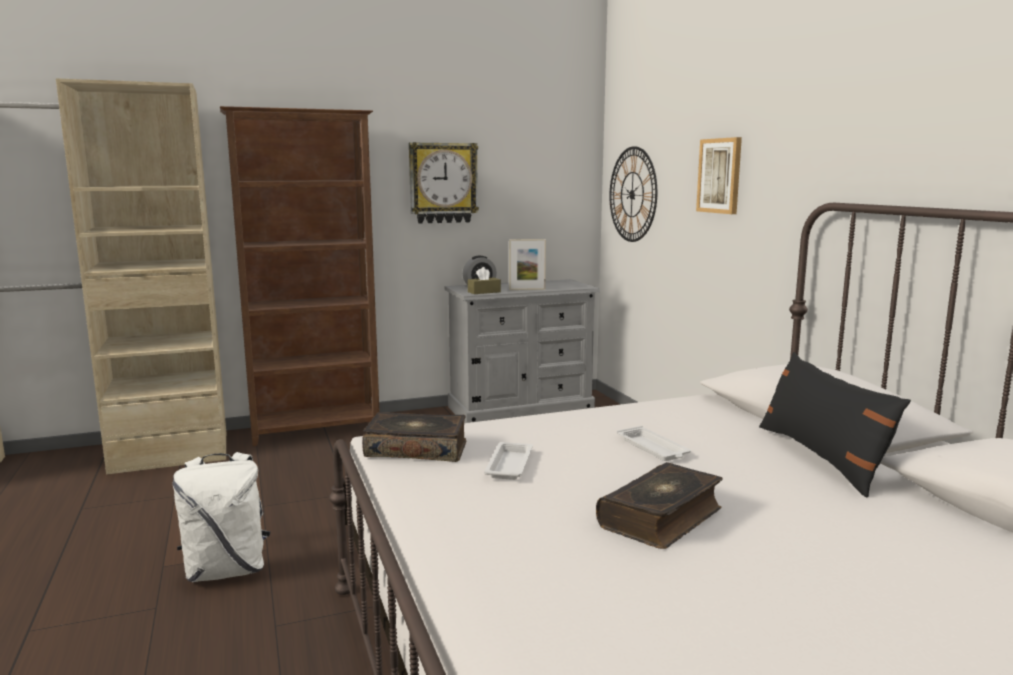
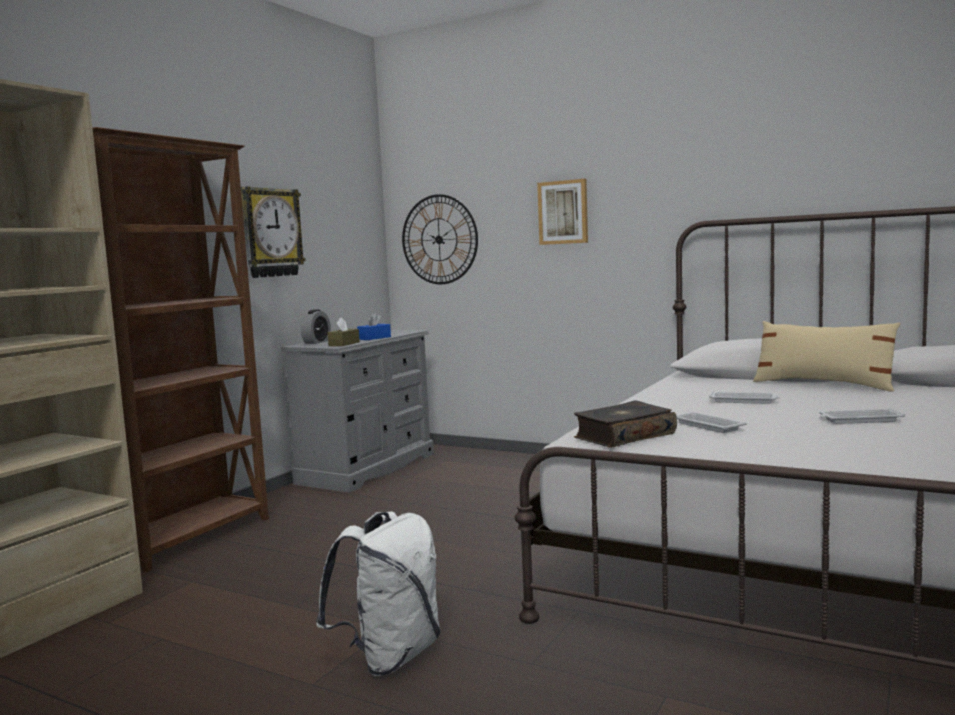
camera: 40 degrees left, 5 degrees down
(527, 289) = (374, 338): picture frame -> blue tissue box
(662, 518) = (859, 420): book -> white tray
(821, 457) = (823, 384): black pillow -> beige pillow

